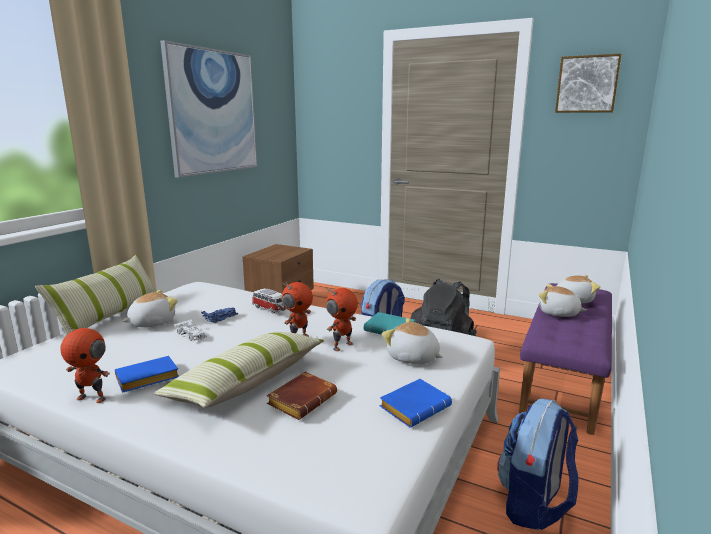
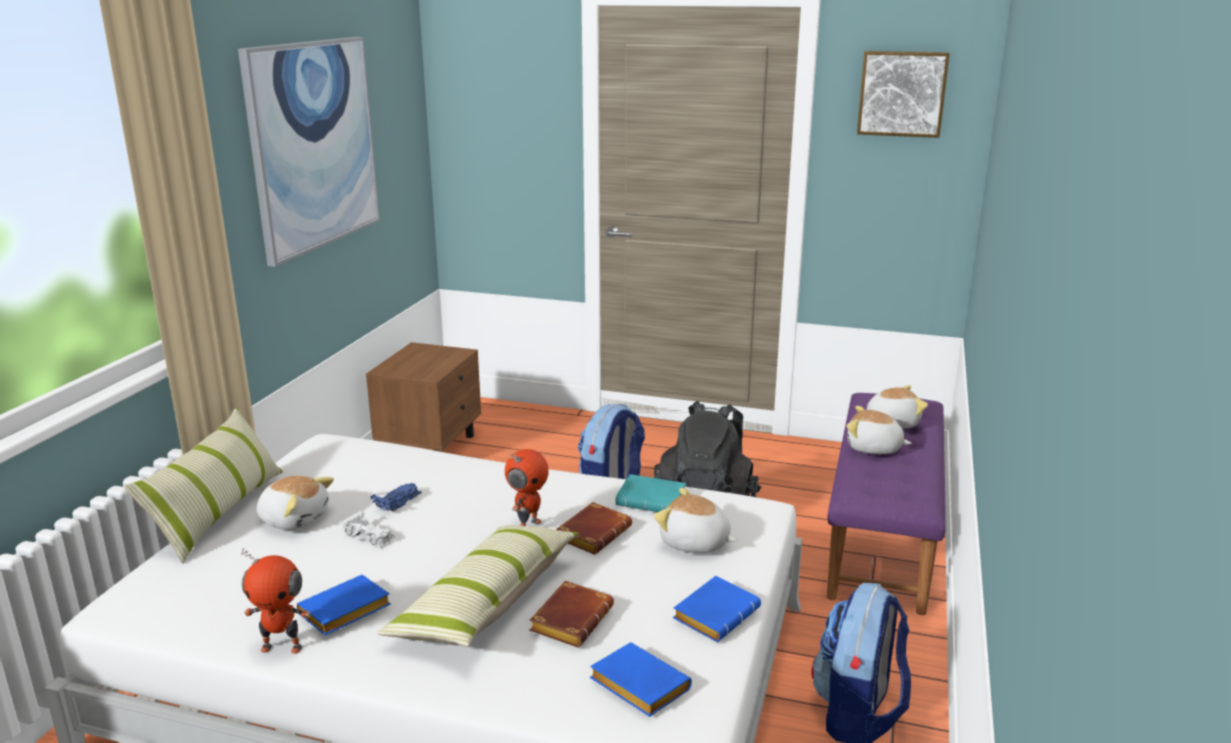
camera: 10 degrees left, 5 degrees up
(152, 322) = (294, 518): plush toy -> plush toy turned 75 degrees clockwise
(270, 309) = (465, 478): toy car -> none
(333, 454) = (636, 686): none -> blue book
(342, 346) = (593, 533): toy robot -> brown book

